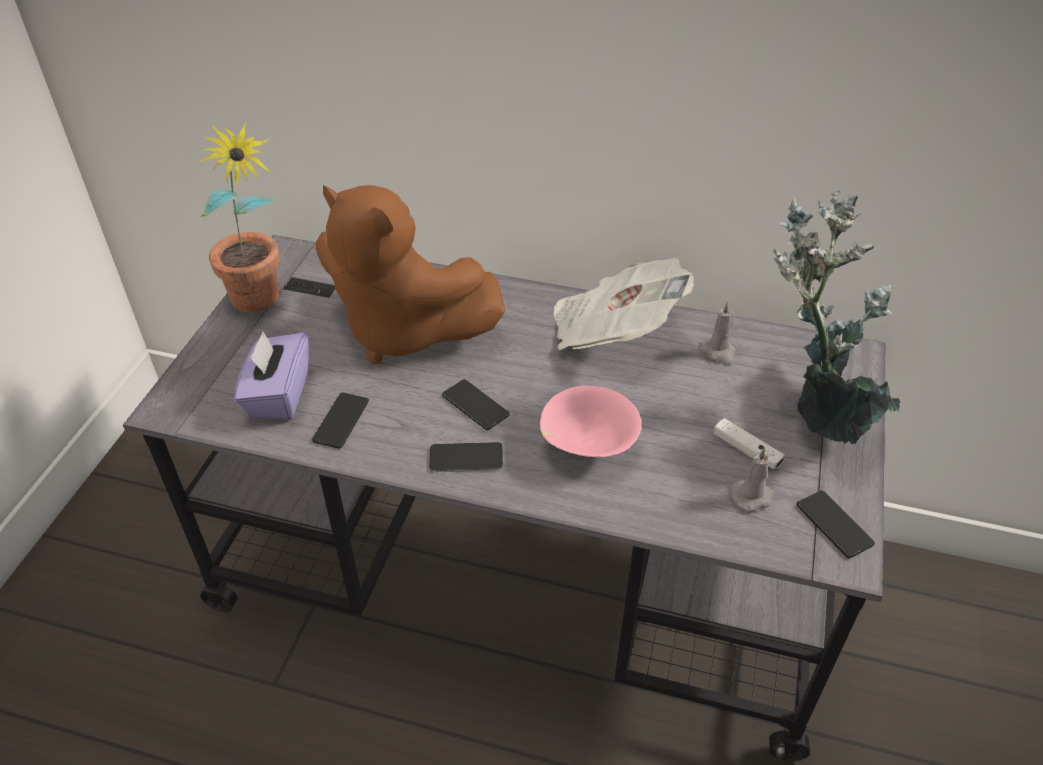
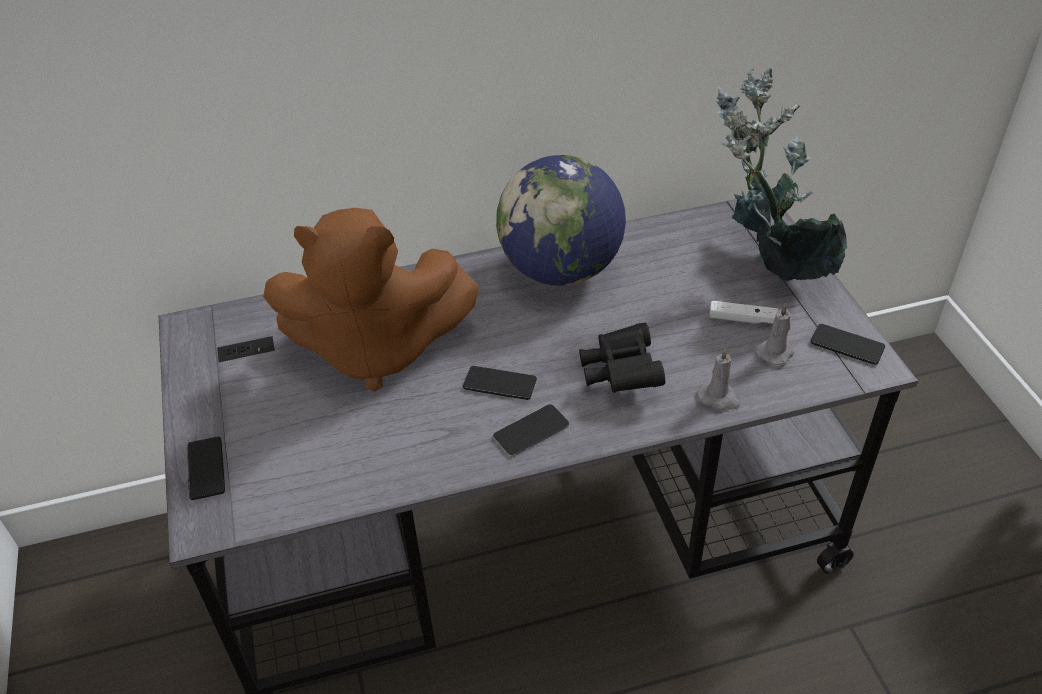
camera: 30 degrees left, 0 degrees up
(261, 305) = (211, 386): potted plant -> none
(278, 395) = (307, 459): purple tissue box -> none
(341, 421) = (390, 454): phone -> phone (206, 468)
(586, 445) = (620, 373): pink bowl -> black binoculars
(613, 331) = (561, 270): newspaper -> globe
(718, 352) = (658, 252): grey candle -> grey candle (719, 398)

